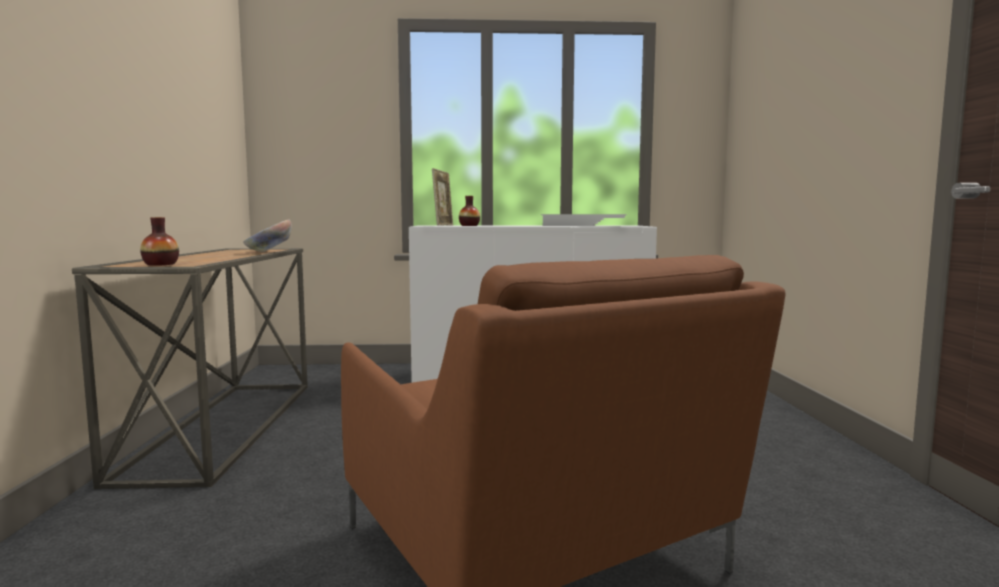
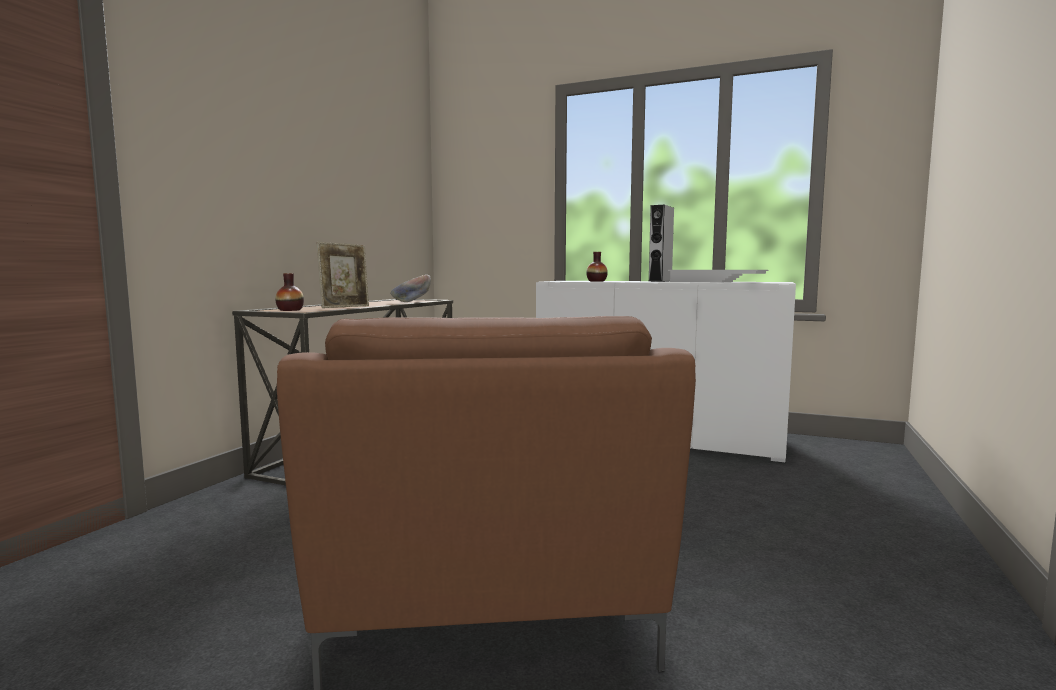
camera: 25 degrees right, 0 degrees up
(443, 225) = (575, 281): picture frame -> picture frame (345, 307)
(526, 225) = (660, 281): none -> grey speaker

